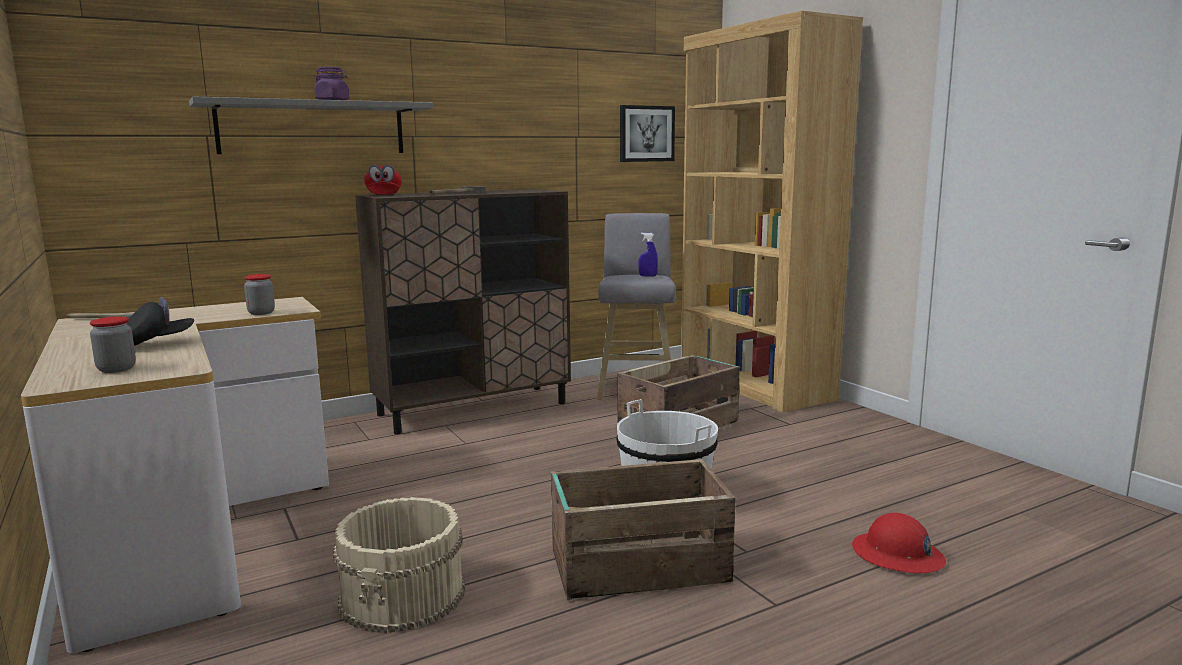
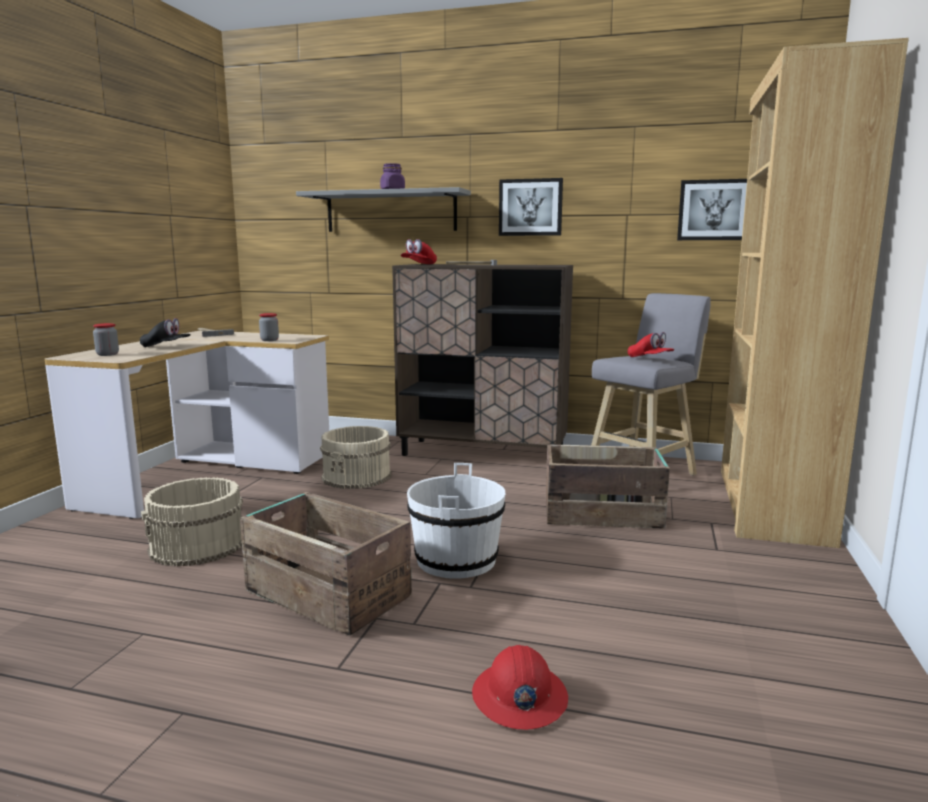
camera: 45 degrees right, 0 degrees up
(402, 468) = (357, 477): none -> beige bucket
(485, 127) = (530, 207): none -> picture
(648, 276) = (650, 359): blue spray bottle -> red cap

